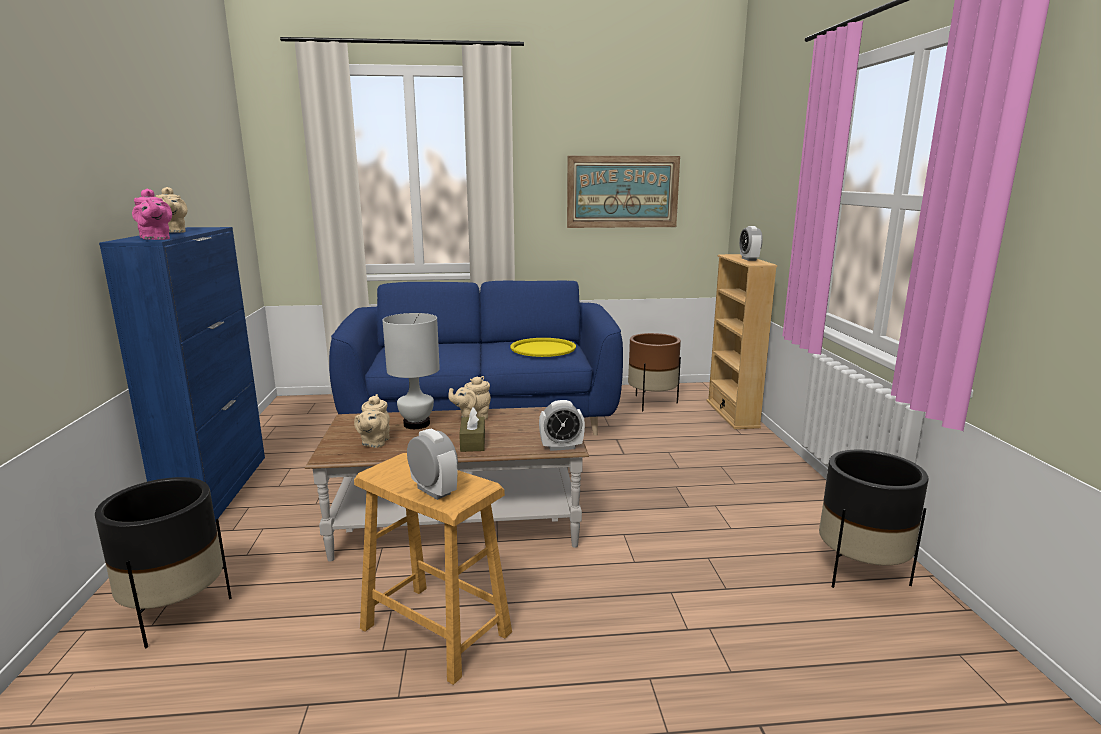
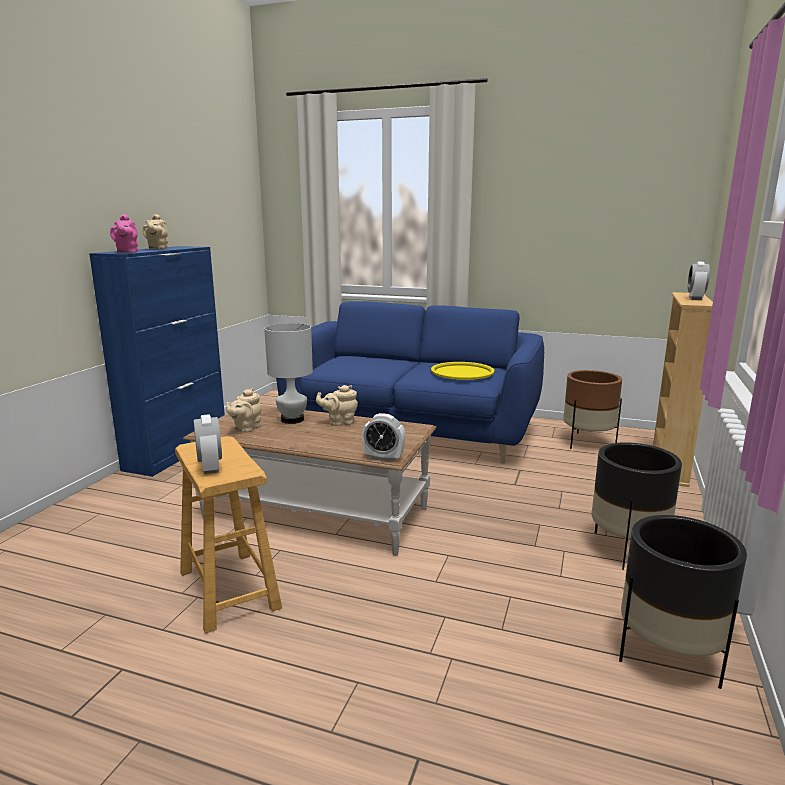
camera: 25 degrees right, 0 degrees up
(176, 613) = (85, 529): black planter -> black planter (627, 549)
(473, 442) = (317, 441): brown tissue box -> none
(622, 192) = (584, 223): picture -> none

